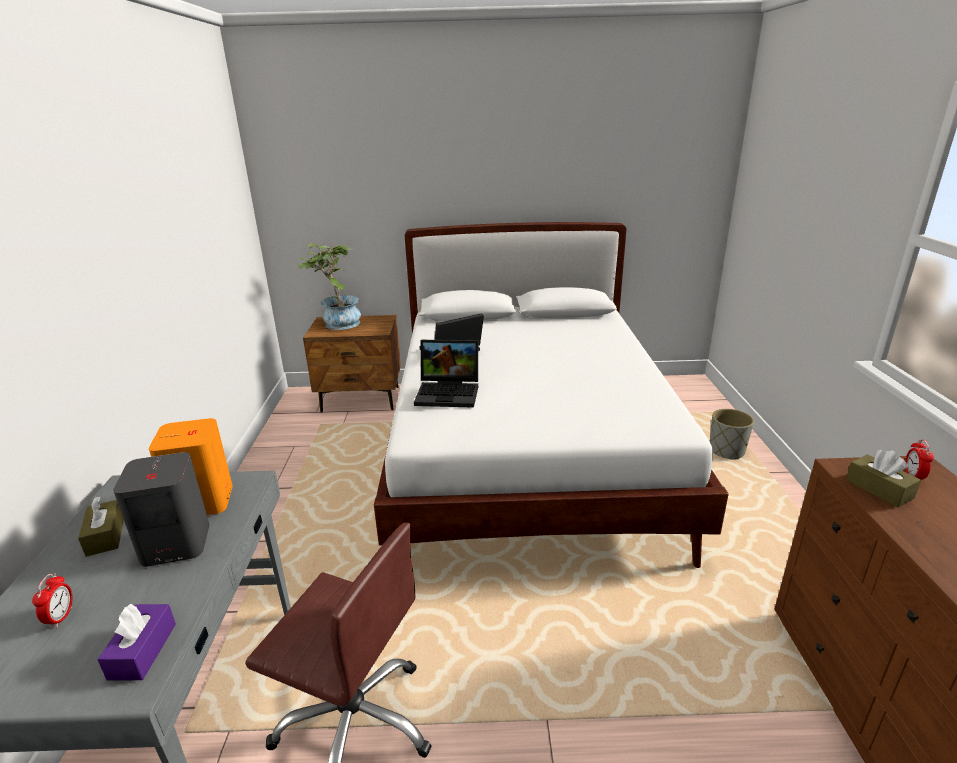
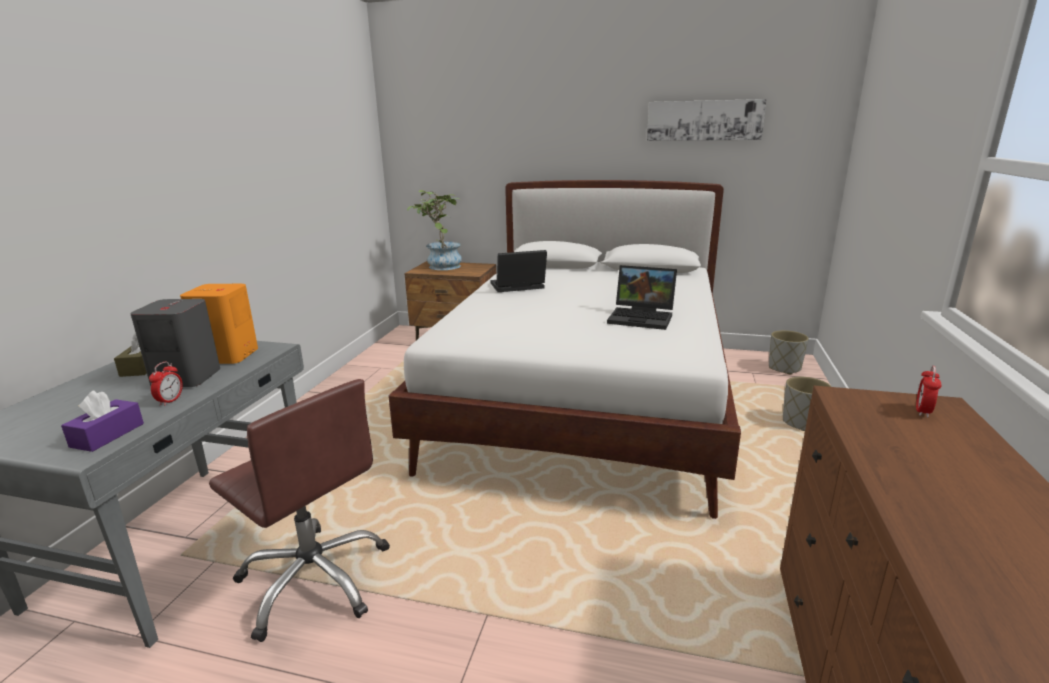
camera: 15 degrees right, 5 degrees down
(61, 617) = (72, 408): alarm clock -> alarm clock (170, 401)
(450, 393) = (491, 312): laptop -> laptop (643, 317)
(604, 160) = (704, 120): none -> picture
(687, 392) = (784, 368): none -> grey planter
(879, 489) = (869, 416): brown tissue box -> none

